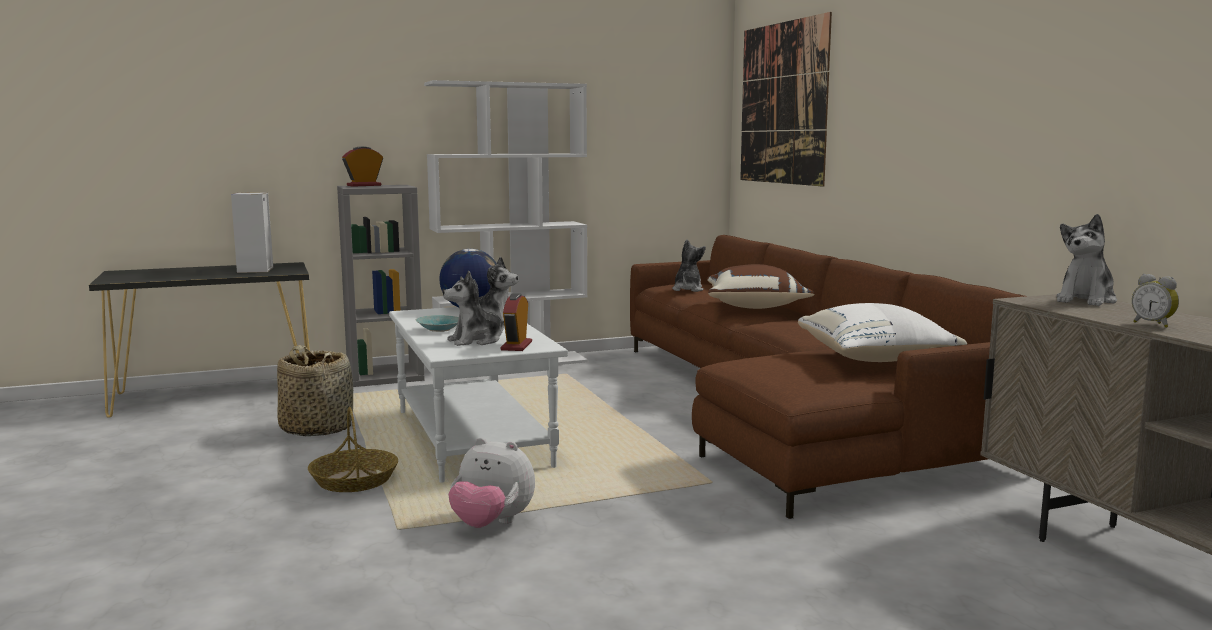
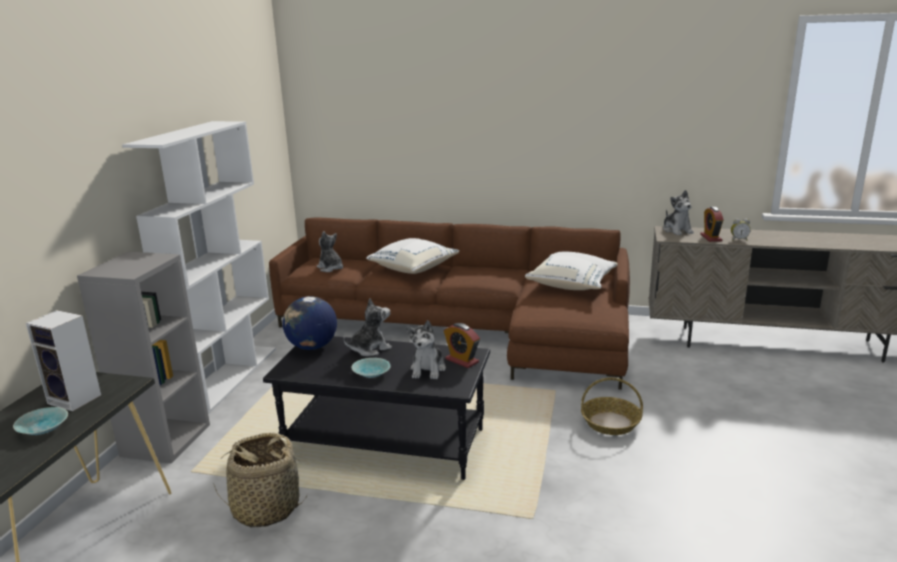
camera: 55 degrees left, 10 degrees up
(207, 273) = (45, 428): none -> turquoise bowl
(354, 481) = (419, 516): basket -> basket (611, 422)
(364, 185) = (111, 267): alarm clock -> alarm clock (711, 238)
(474, 438) = (387, 442): white coffee table -> black coffee table
(492, 524) = (554, 480): plush toy -> none
(756, 306) = (412, 268): brown pillow -> white pillow
(782, 103) = (357, 116): picture -> none

